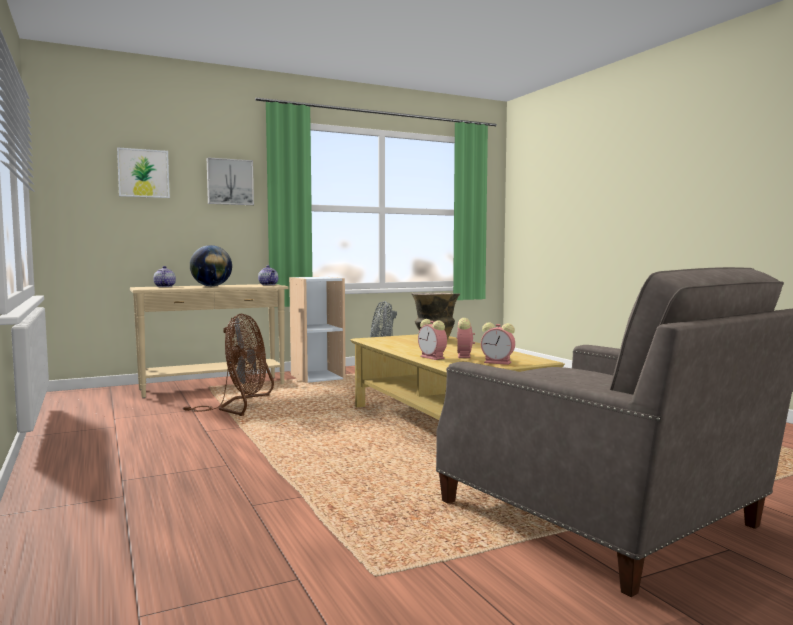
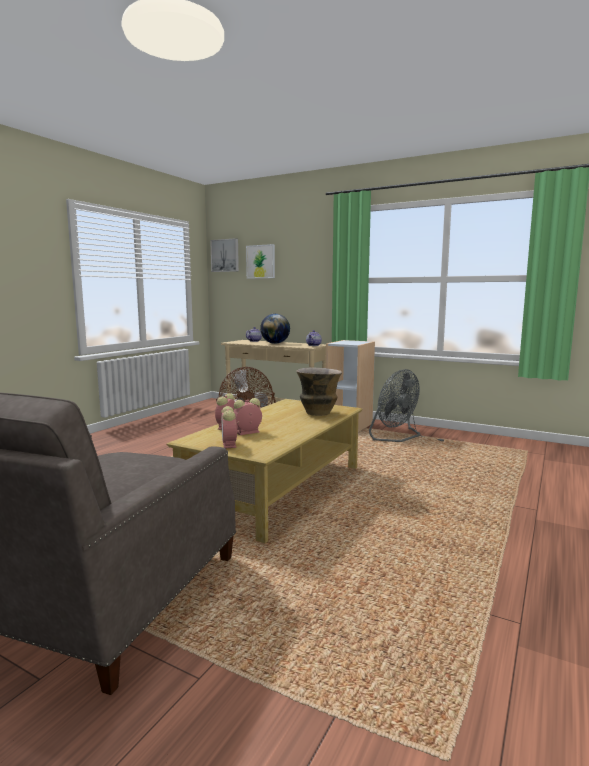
camera: 55 degrees right, 5 degrees up
(230, 182) = (313, 263): picture -> picture (225, 255)

